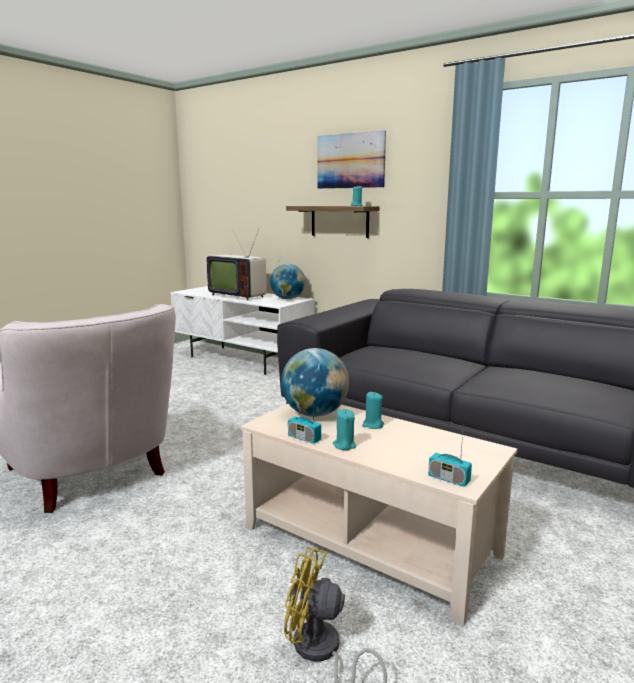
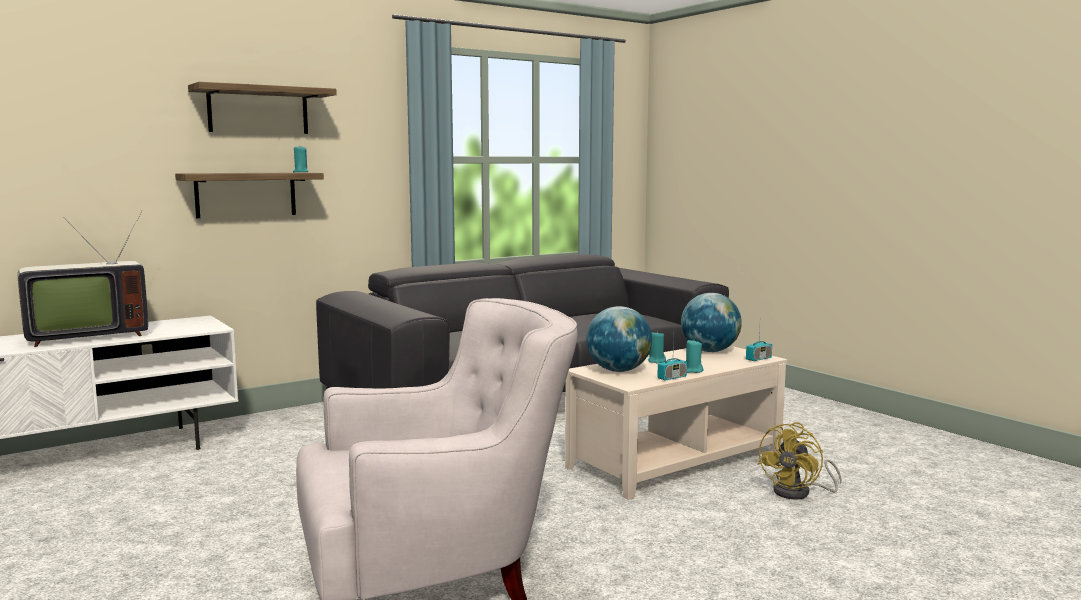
camera: 70 degrees left, 5 degrees down
(288, 299) = (182, 322): globe -> globe (710, 351)
(350, 161) = (258, 110): picture -> shelf

